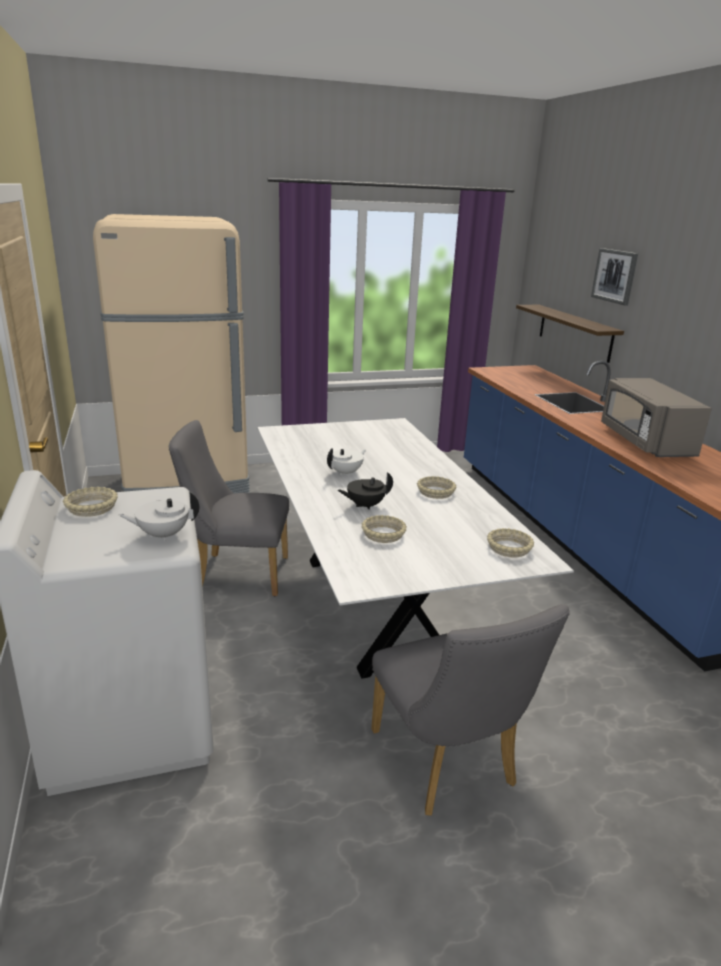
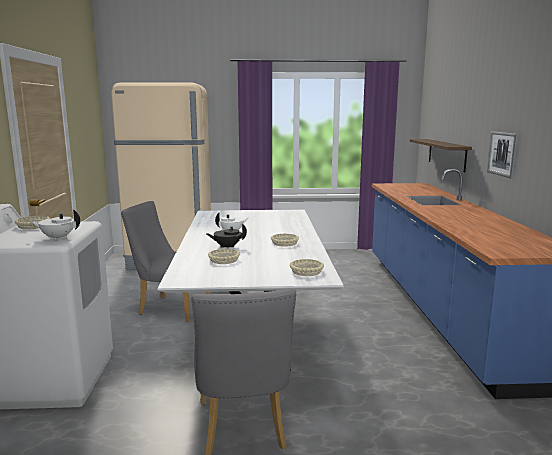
camera: 15 degrees right, 10 degrees down
(615, 276) = (465, 108): picture -> picture (503, 154)
(644, 441) = (466, 219): grey microwave -> none

